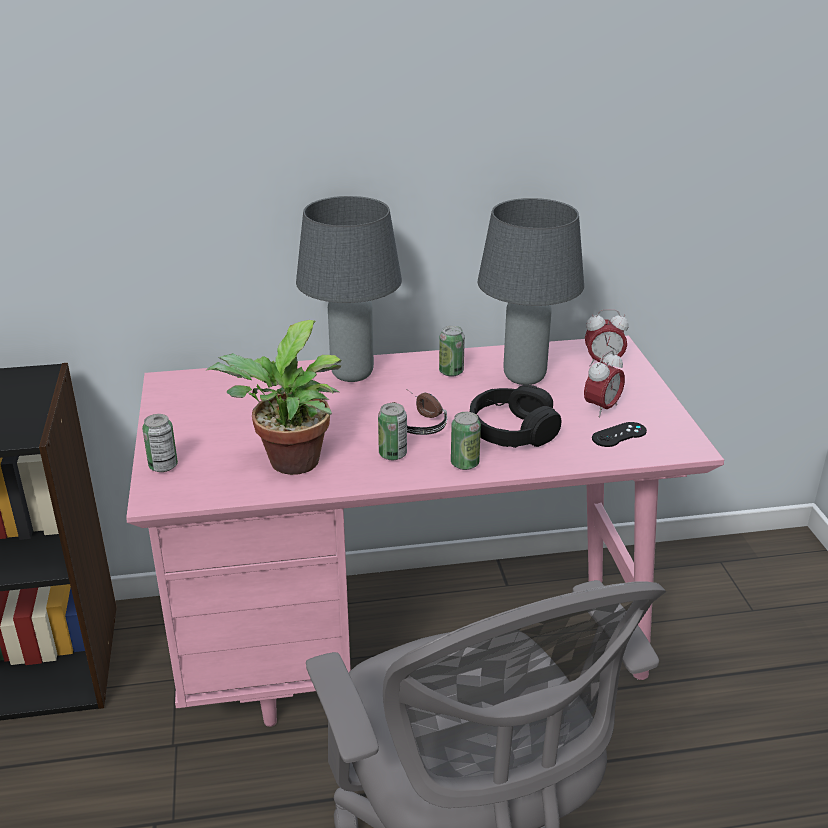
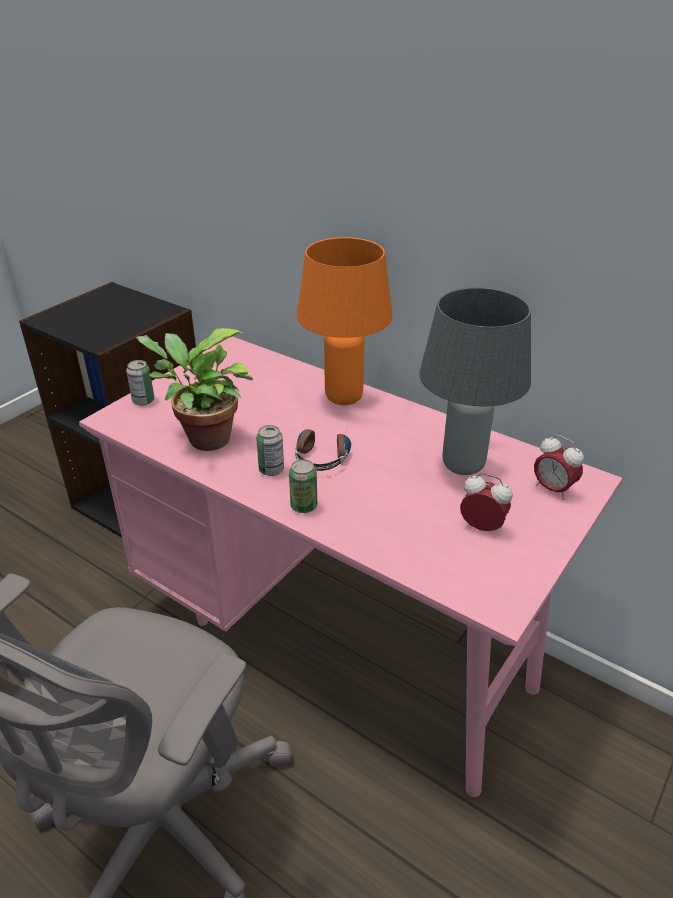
camera: 45 degrees right, 5 degrees up
(352, 373) = (345, 397): grey table lamp -> orange table lamp
(451, 372) = (414, 431): can -> none
(512, 431) = (380, 502): black headphones -> none
(602, 409) = (482, 527): alarm clock -> alarm clock turned 150 degrees counterclockwise
(619, 435) = (458, 558): black game controller -> none

